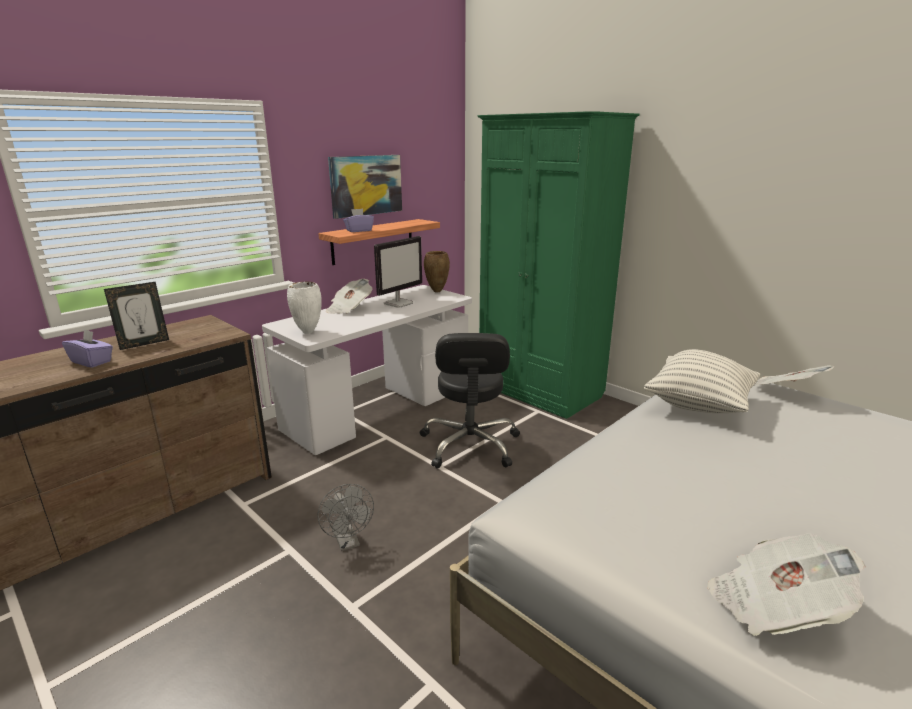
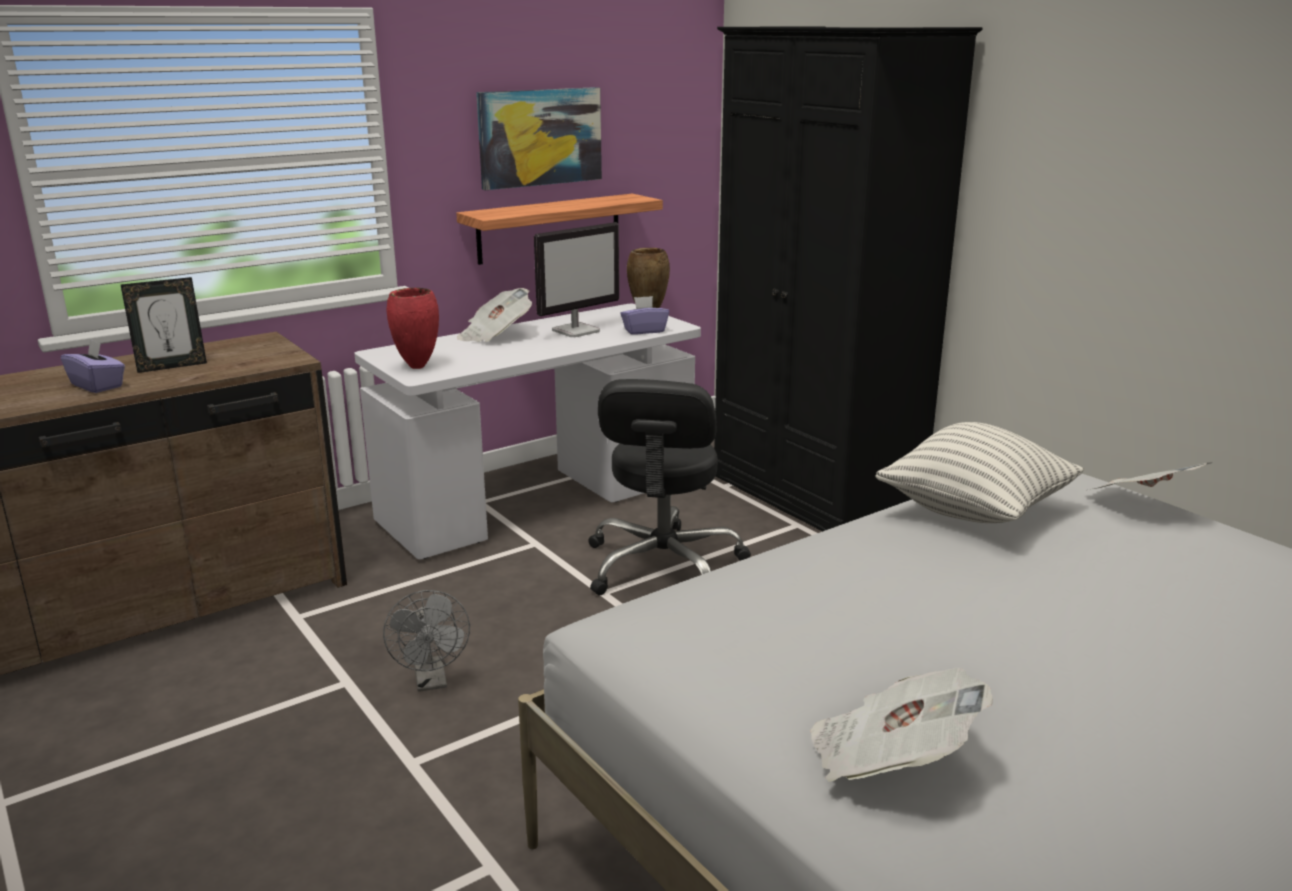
camera: 10 degrees right, 0 degrees up
(307, 333) = (416, 367): white vase -> red vase
(359, 230) = (521, 210): purple tissue box -> purple tissue box (644, 331)
(539, 390) = (814, 492): green wardrobe -> black wardrobe

